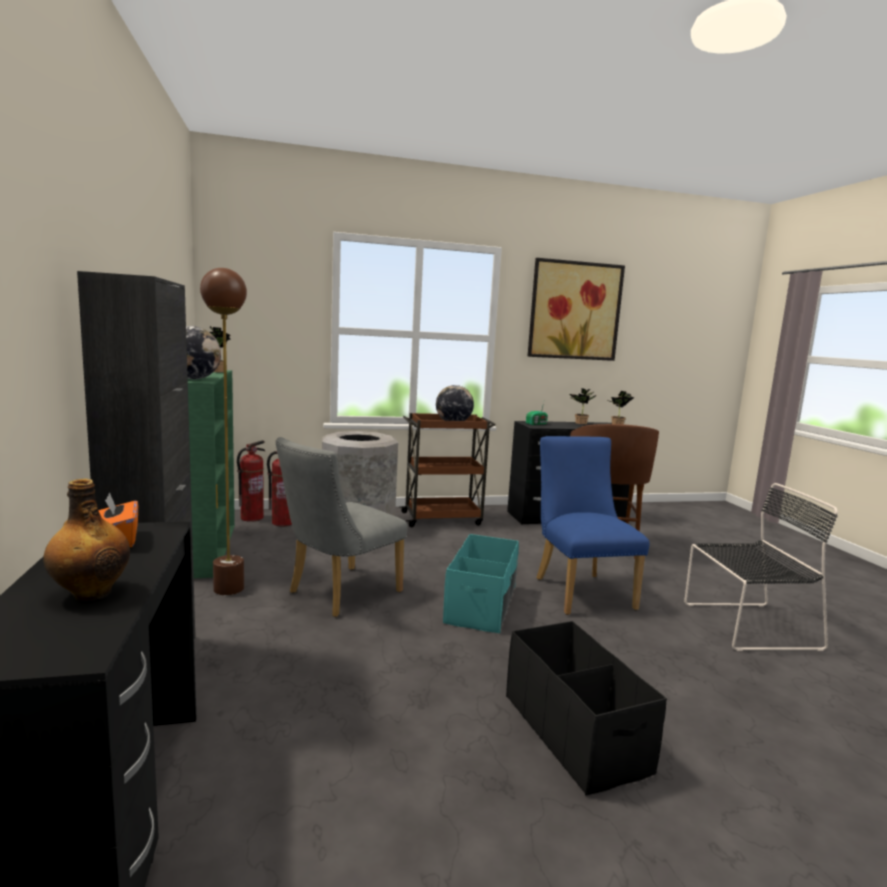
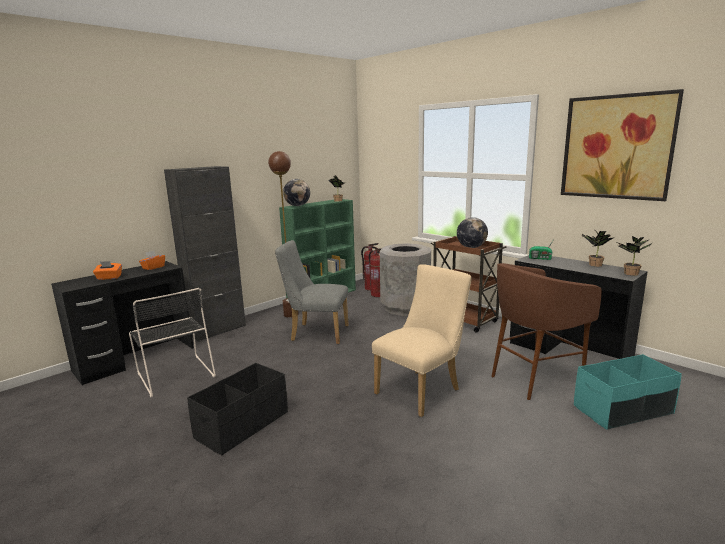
camera: 60 degrees right, 5 degrees up
(91, 593) = (109, 278): bottle -> orange tissue box
(482, 605) = (352, 367): turquoise storage box -> turquoise storage box (623, 410)
(579, 590) = (422, 390): blue chair -> beige chair
(746, 626) = (466, 472): black chair -> black chair (175, 374)

